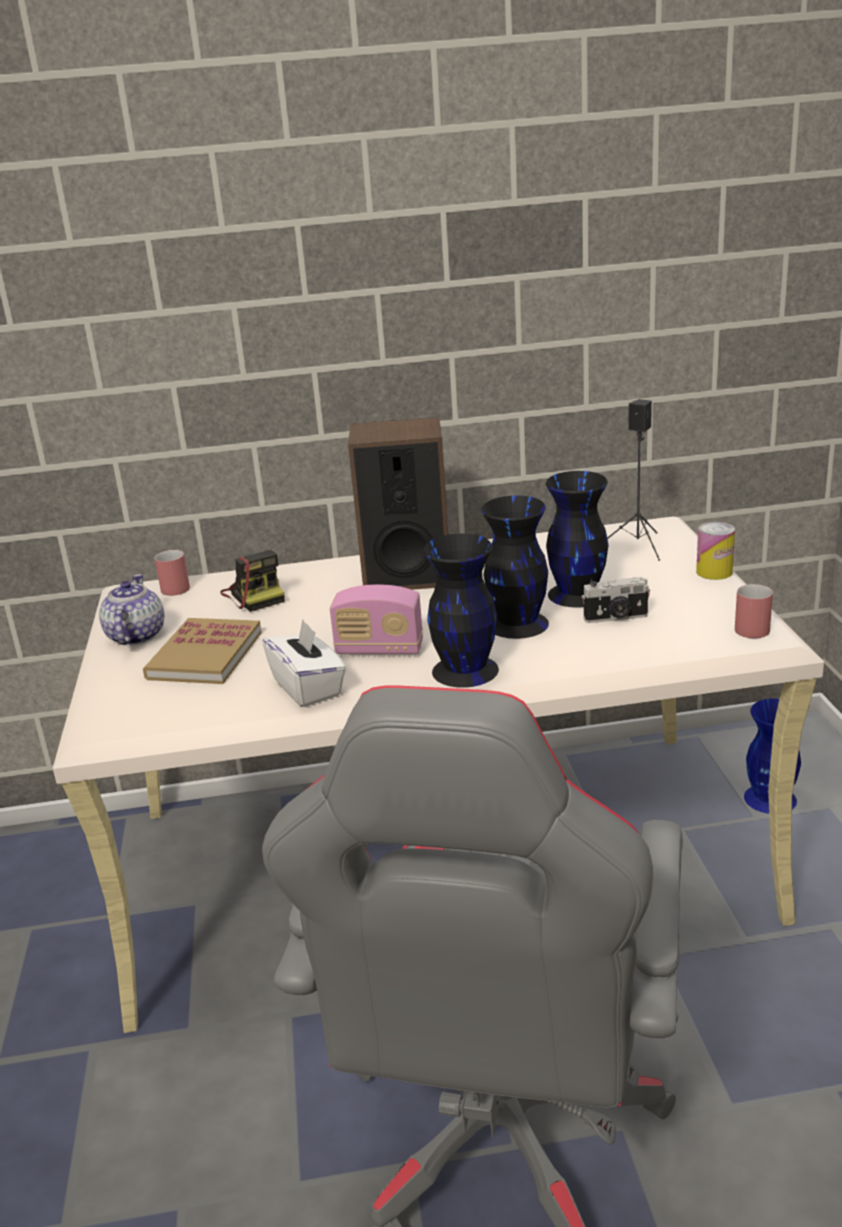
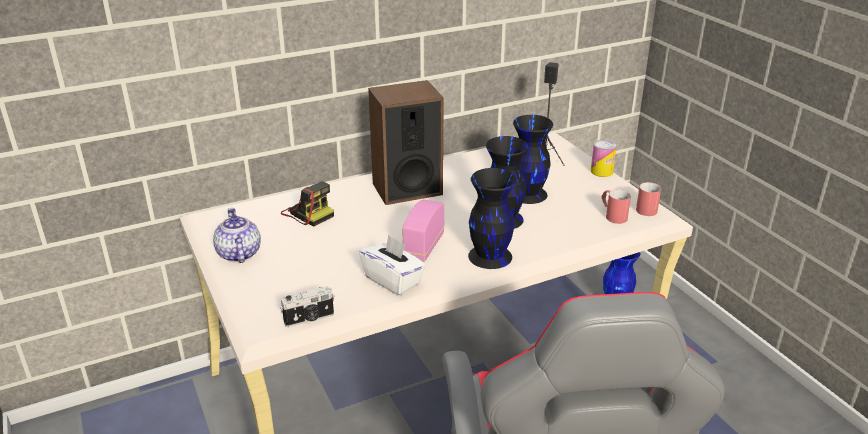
camera: 20 degrees left, 5 degrees up
(175, 586) = (242, 211): red mug -> red mug (612, 215)
(205, 655) = (302, 264): book -> none
(379, 649) = (423, 246): radio -> radio turned 120 degrees clockwise
(616, 618) = (561, 209): camera -> camera (309, 319)

